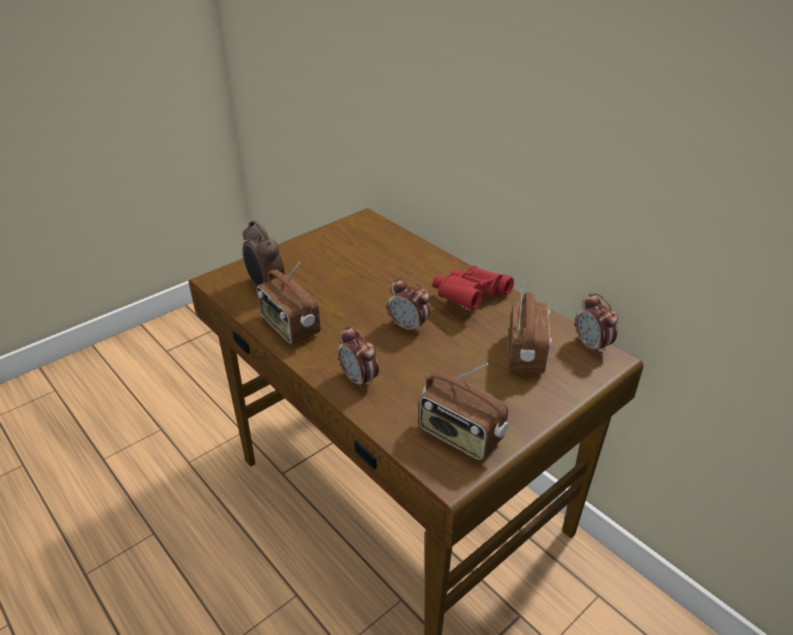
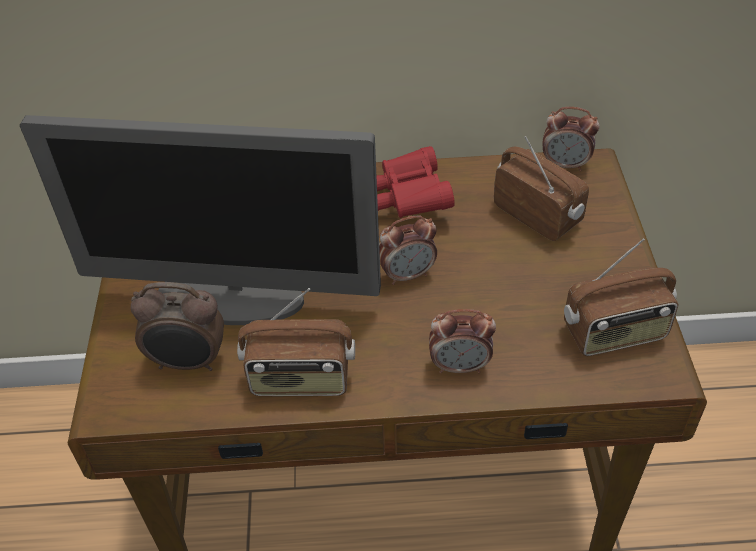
camera: 50 degrees left, 10 degrees up
(322, 278) = (232, 298): none -> monitor

